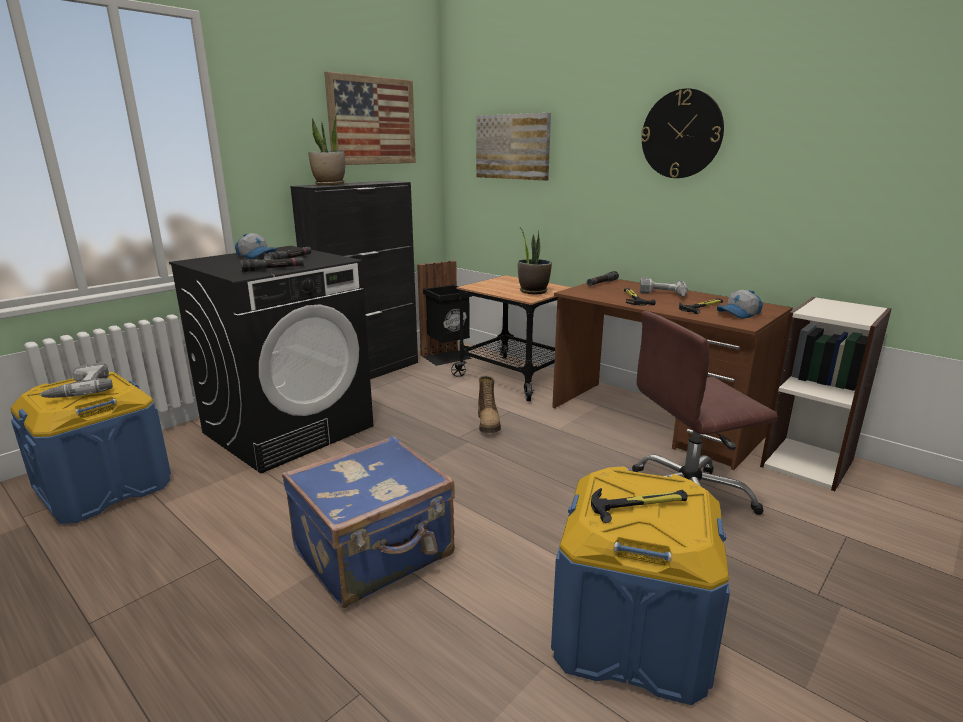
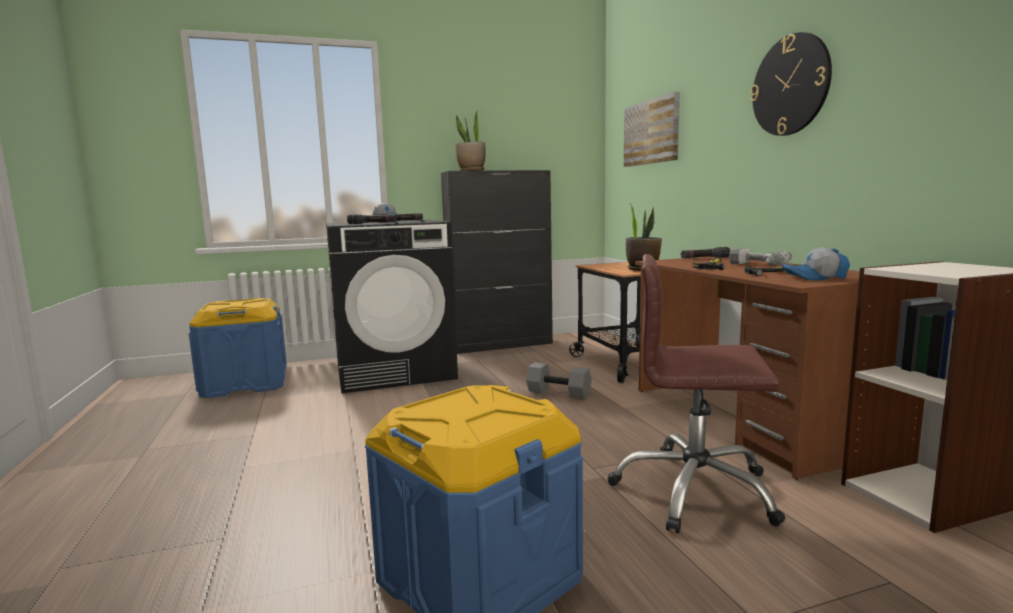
camera: 30 degrees right, 10 degrees down
(80, 389) = (237, 303): power drill -> none
(372, 121) = (526, 120): picture -> none
(375, 554) = (349, 458): blue suitcase -> none
(447, 357) = (584, 342): black trash can -> none
(489, 423) = (559, 392): boot -> grey dumbbell
(639, 504) = (465, 409): hammer -> none

